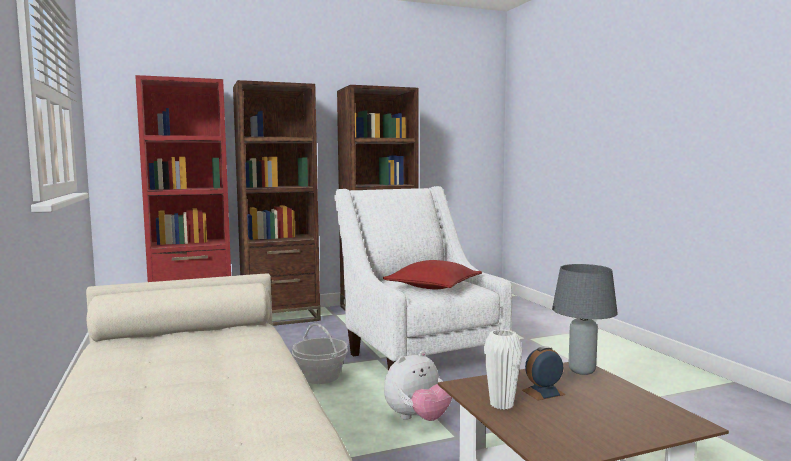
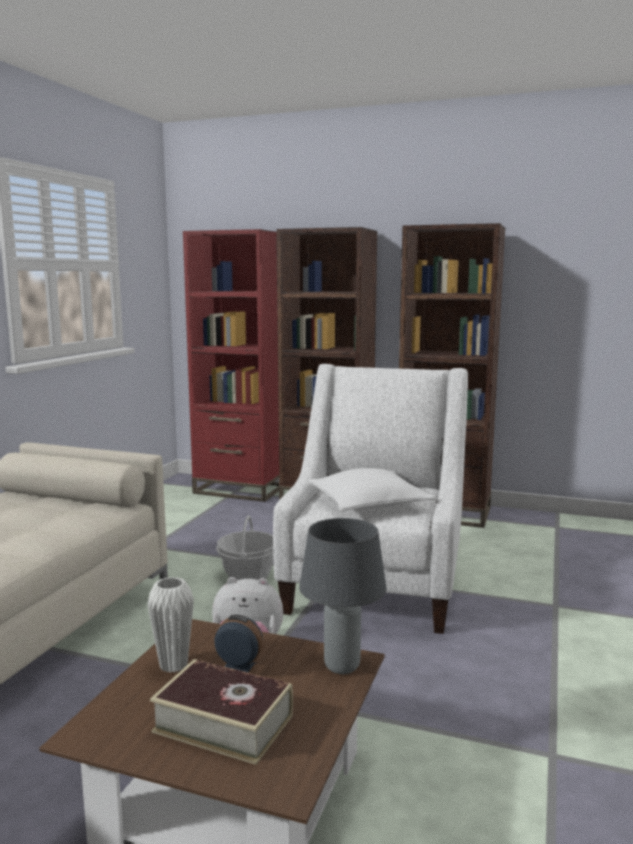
camera: 40 degrees right, 5 degrees up
(433, 287) = (368, 504): red pillow -> white pillow
(600, 415) = (223, 723): none -> book

